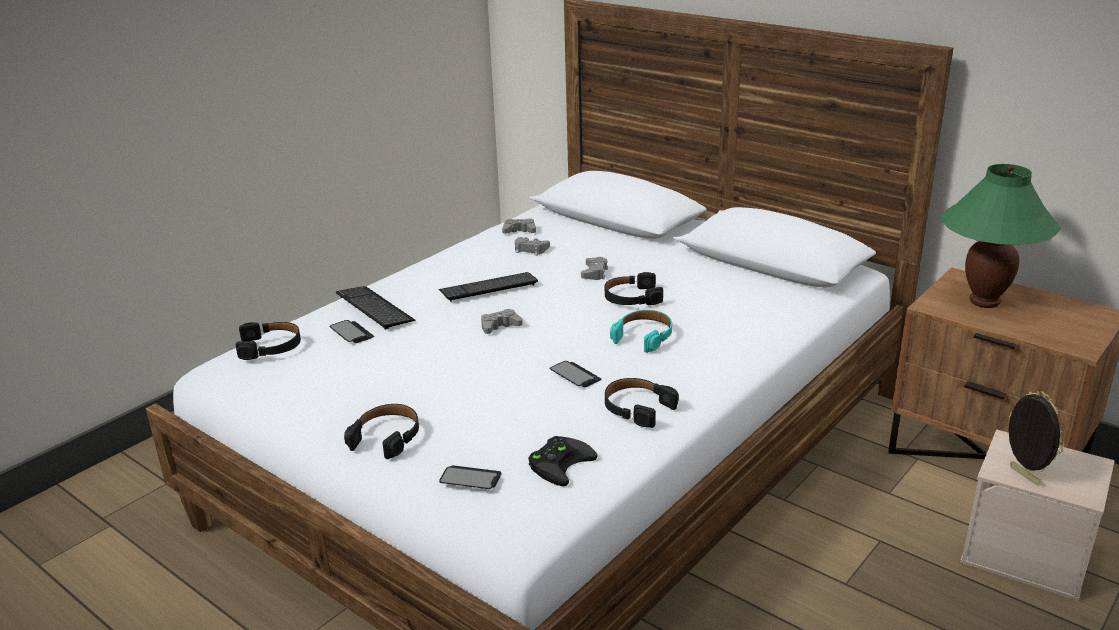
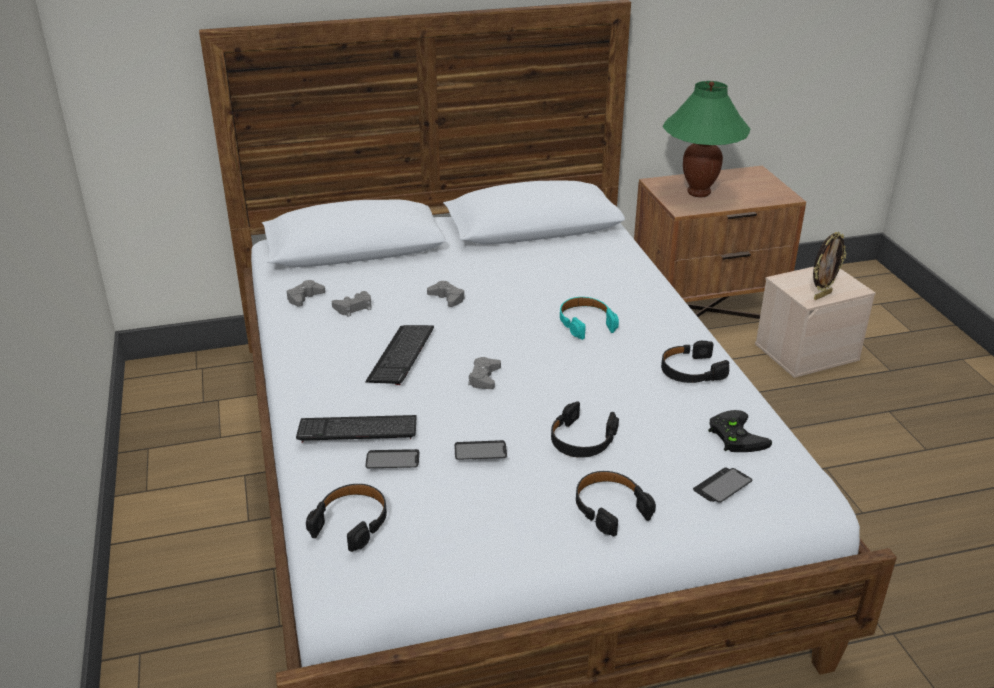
camera: 55 degrees left, 5 degrees up
(575, 375) = (610, 377): phone -> phone (480, 452)
(632, 298) = (514, 301): black headphones -> black headphones (581, 440)
(1023, 476) = (822, 295): picture frame -> picture frame turned 135 degrees clockwise

